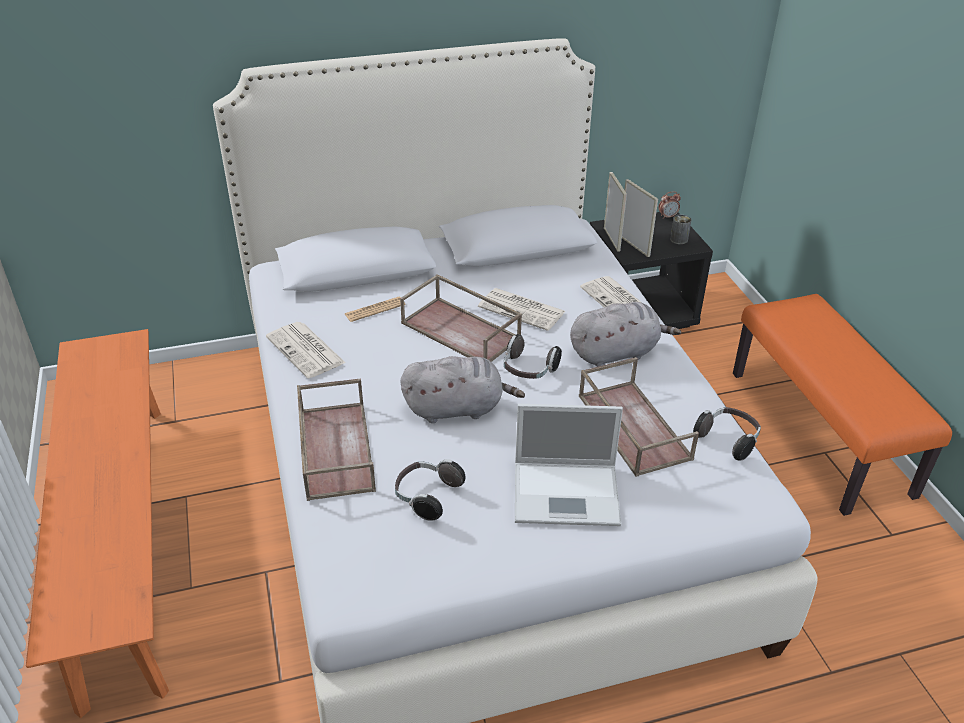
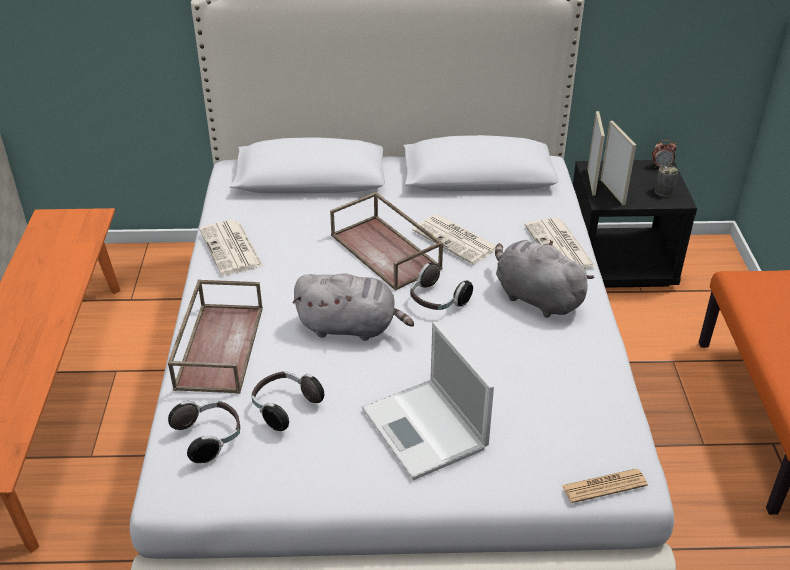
camera: 15 degrees right, 0 degrees up
(375, 310) = (311, 219): newspaper -> newspaper (604, 486)
(568, 493) = (426, 430): laptop -> laptop turned 45 degrees clockwise
(616, 353) = (535, 297): grey plush toy -> grey plush toy turned 135 degrees counterclockwise
(632, 426) = (519, 374): brown tray -> none
(728, 440) = (616, 406): headphones -> headphones (209, 438)

